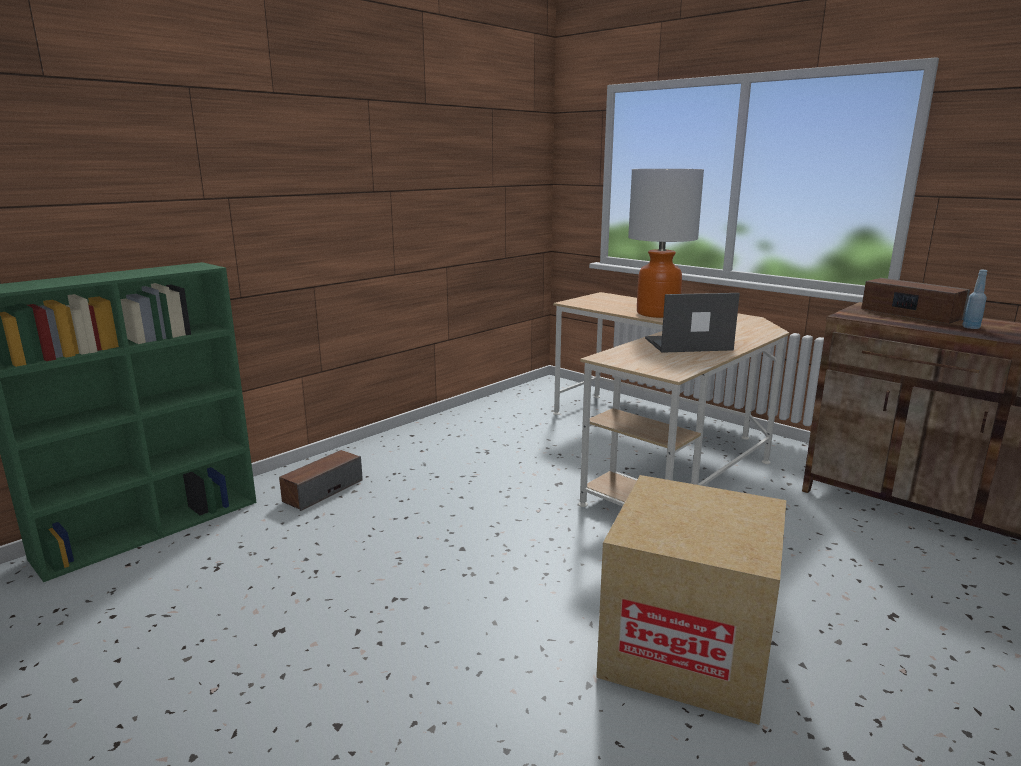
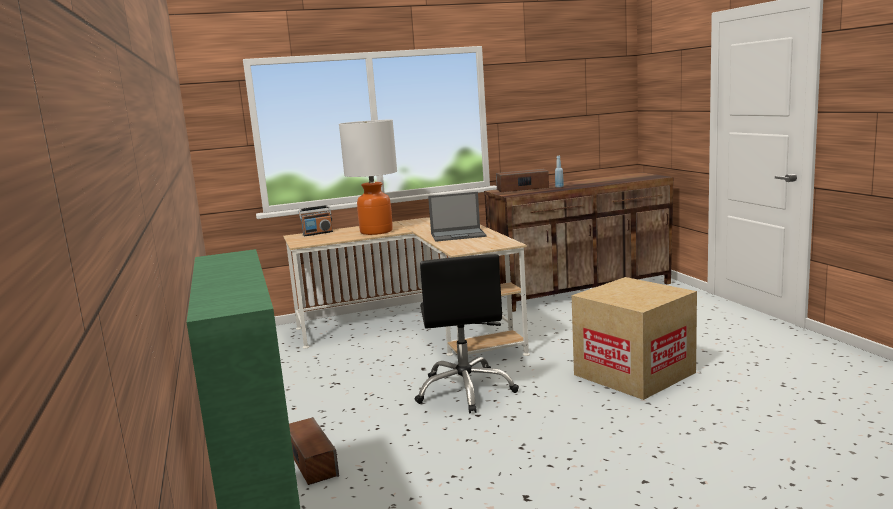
camera: 60 degrees left, 5 degrees down
(520, 524) = (465, 390): none -> black office chair
(621, 298) = (317, 233): none -> radio
(687, 344) = (458, 235): laptop -> laptop turned 120 degrees counterclockwise

